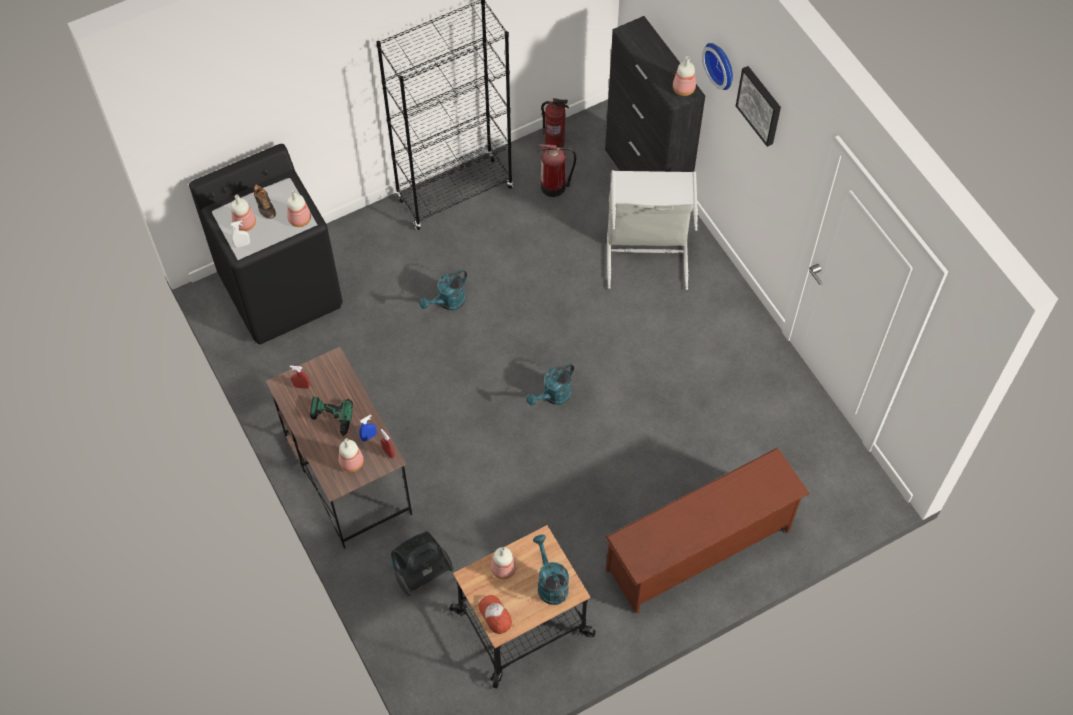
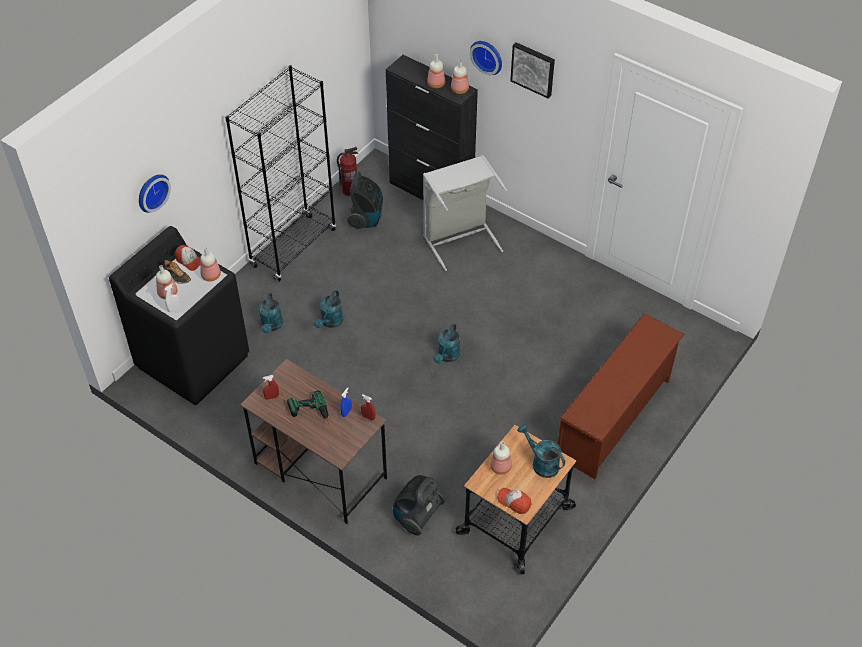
camera: 25 degrees left, 10 degrees down
(261, 104) = (151, 191): none -> wall clock
(286, 192) = (189, 261): none -> cap
(350, 462) = (342, 435): bottle -> bottle (435, 84)
(383, 282) = (271, 326): none -> turquoise watering can
(555, 186) = (366, 218): fire extinguisher -> vacuum cleaner

